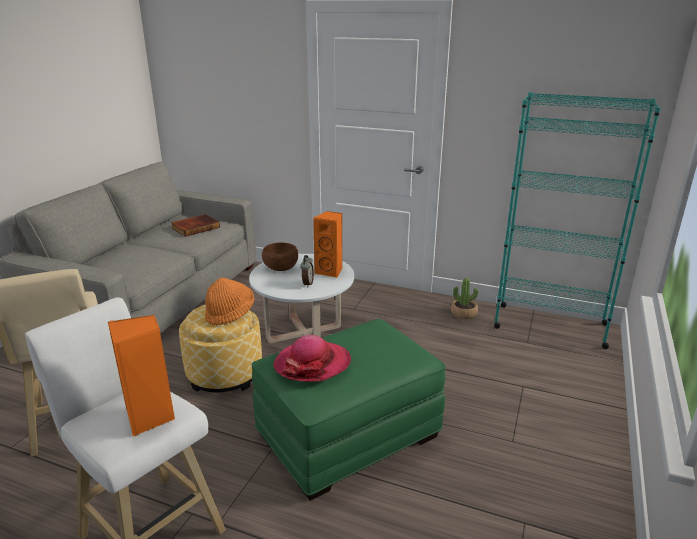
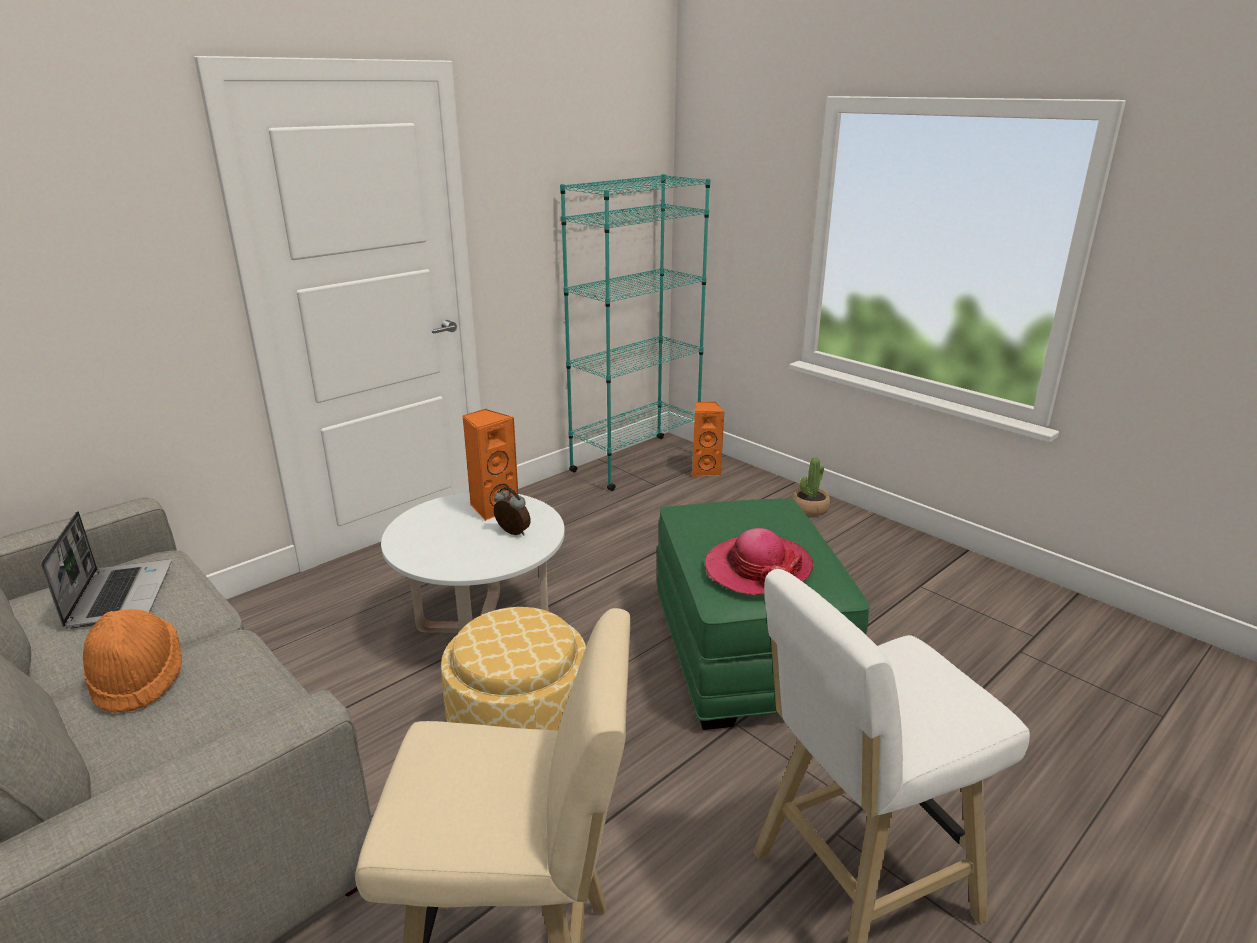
camera: 65 degrees left, 0 degrees up
(150, 417) = (924, 672): orange speaker -> orange speaker (705, 471)
(195, 227) = (119, 595): book -> laptop
(230, 314) = (525, 623): orange hat -> orange hat (138, 678)
(280, 268) = (429, 543): brown bowl -> none
(463, 313) = (562, 498): potted plant -> potted plant (810, 508)

